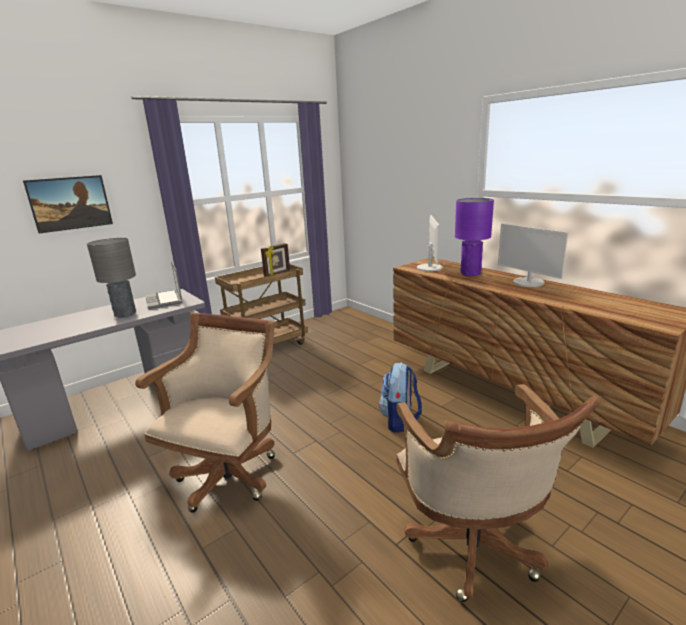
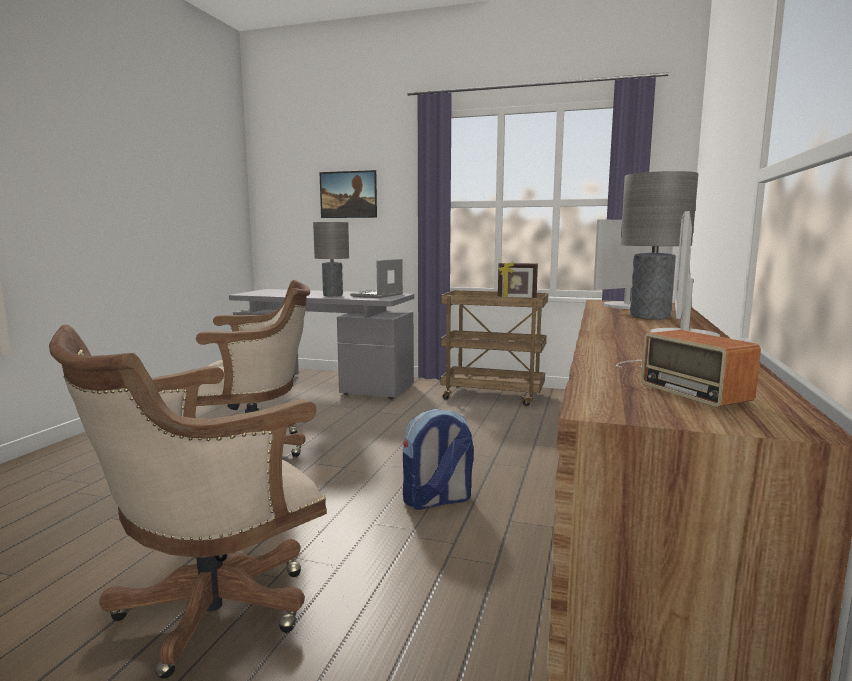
camera: 55 degrees right, 10 degrees down
(470, 273) = (649, 317): purple table lamp -> grey table lamp
(618, 306) = (678, 379): none -> radio

